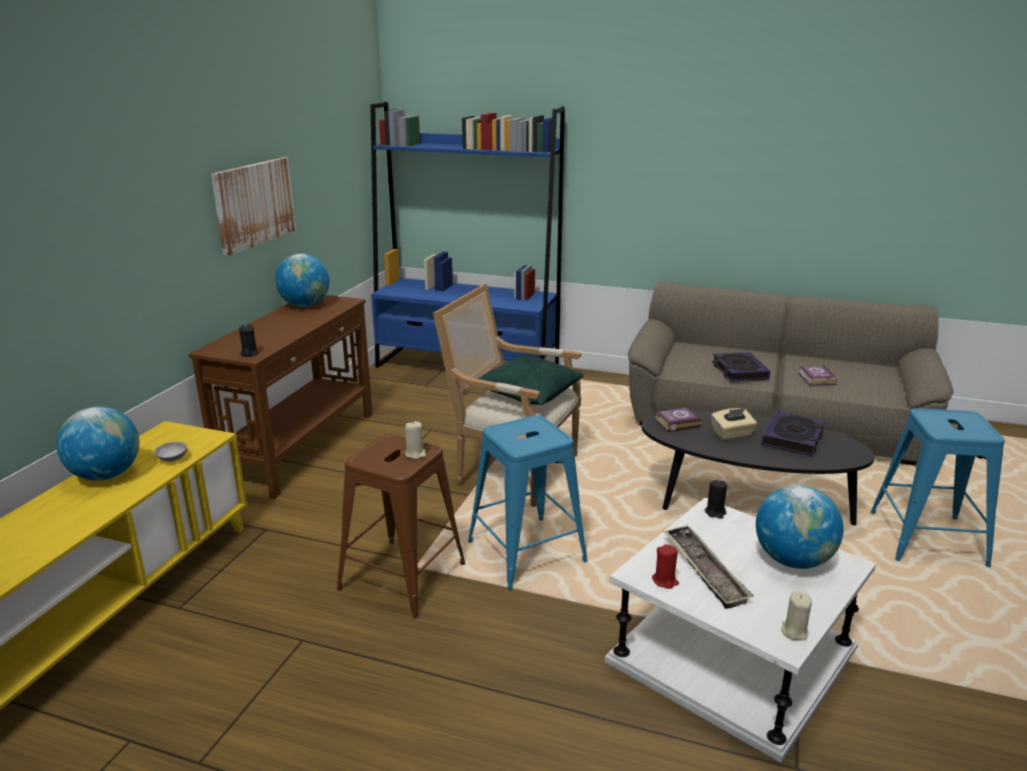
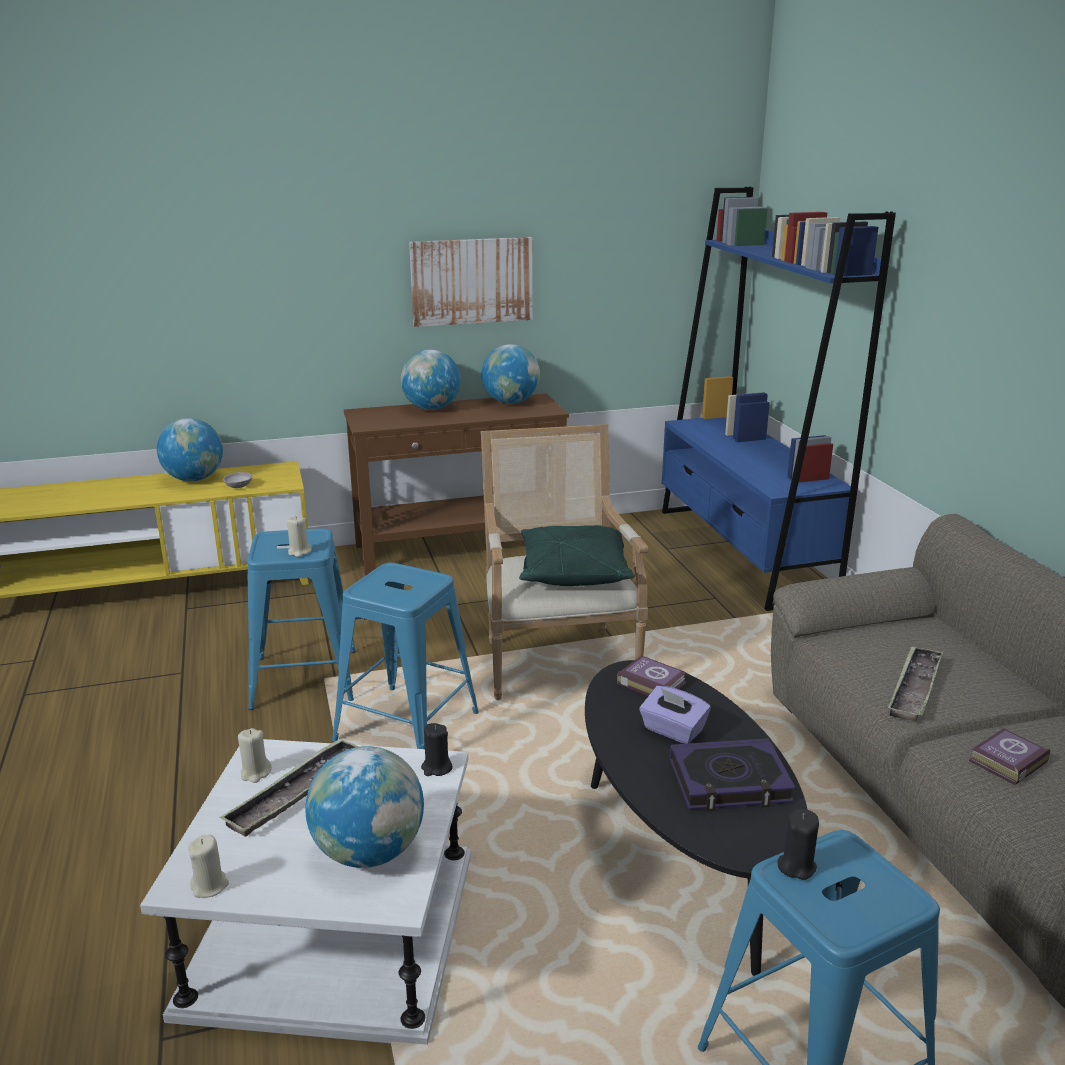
camera: 55 degrees right, 0 degrees up
(249, 353) = (369, 423): black candle -> black candle (796, 866)
(262, 328) = (431, 409): none -> globe
(402, 577) = (304, 679): brown stool -> blue stool
(665, 581) = (255, 773): red candle -> beige candle
(732, 434) = (672, 730): beige tissue box -> purple tissue box
(739, 371) = (914, 688): book -> tray

